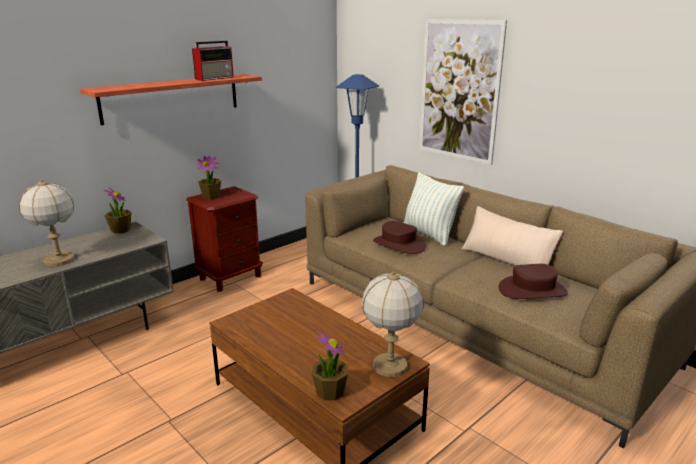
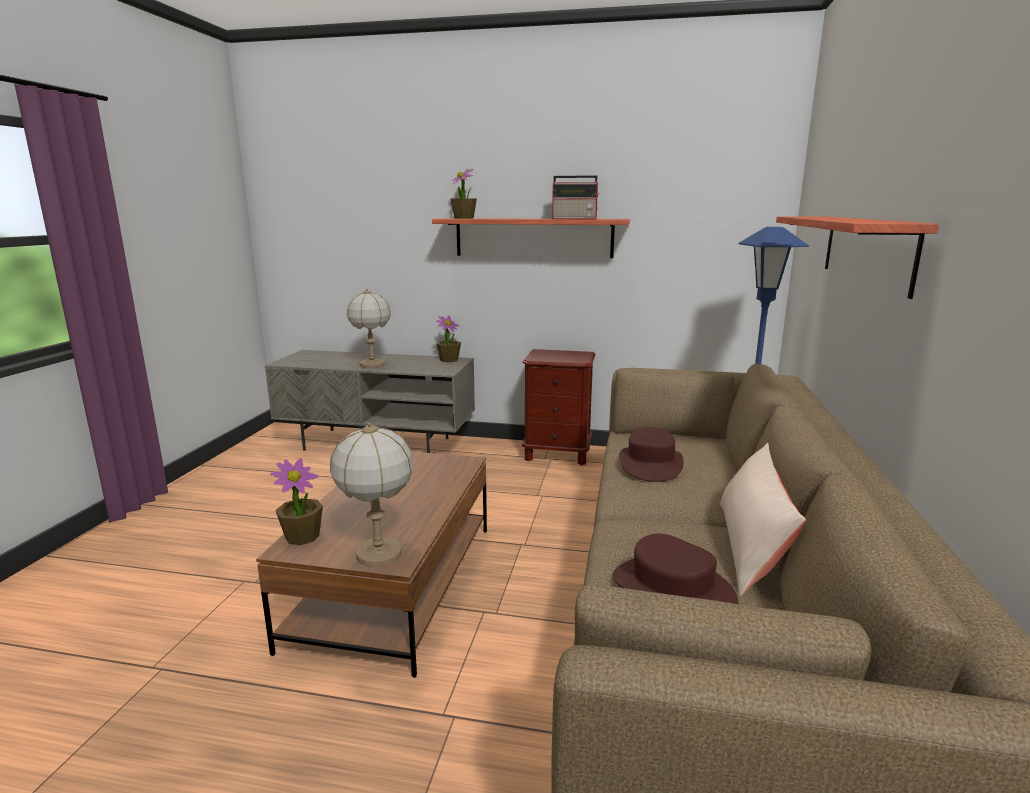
camera: 55 degrees right, 5 degrees down
(211, 196) = (550, 353): potted plant -> potted plant (464, 218)
(429, 234) = (721, 473): pillow -> none
(459, 91) = (866, 250): picture -> shelf

